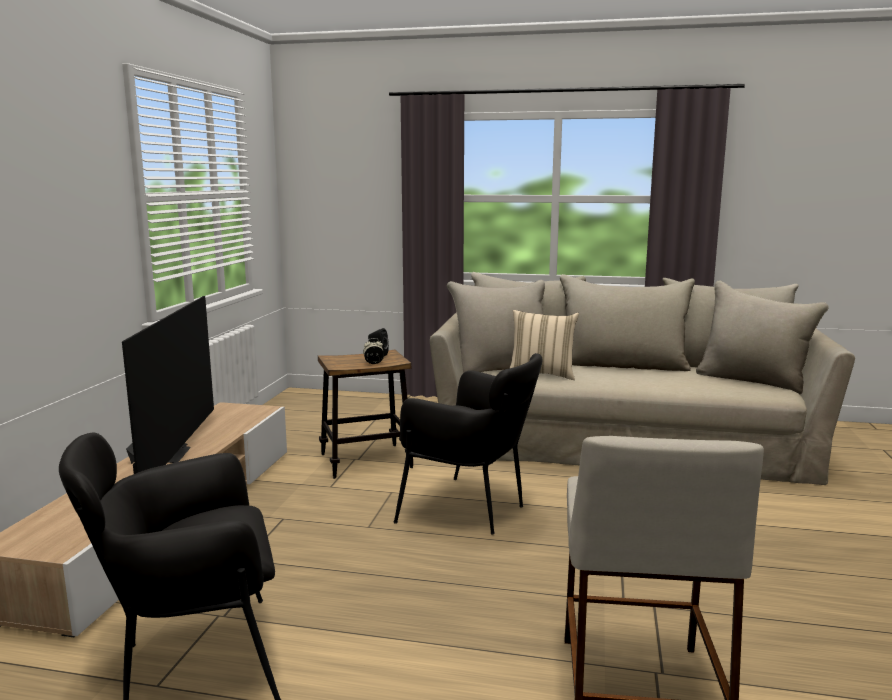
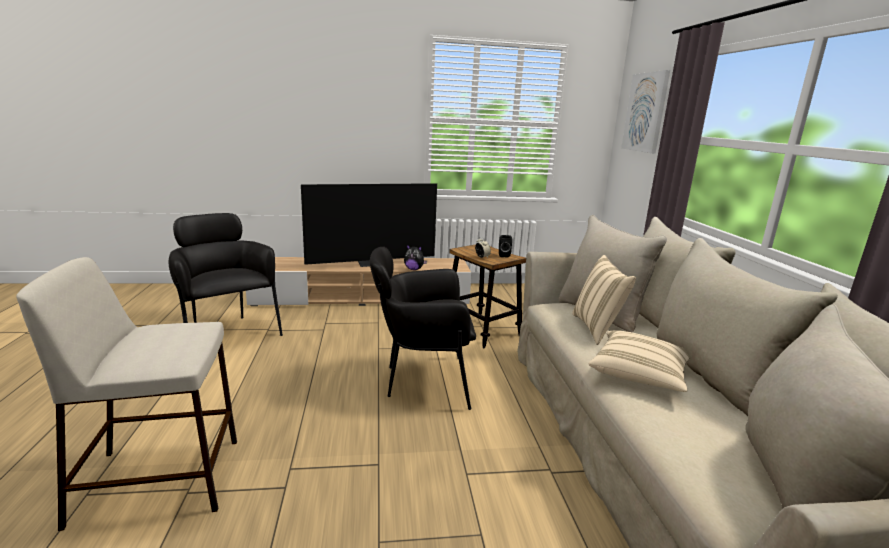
camera: 70 degrees right, 5 degrees up
(234, 432) = (414, 269): none -> plush toy
(343, 173) = (645, 112): none -> picture
(471, 510) = (422, 381): black armchair -> black armchair turned 75 degrees clockwise
(628, 380) = (639, 375): none -> beige pillow

